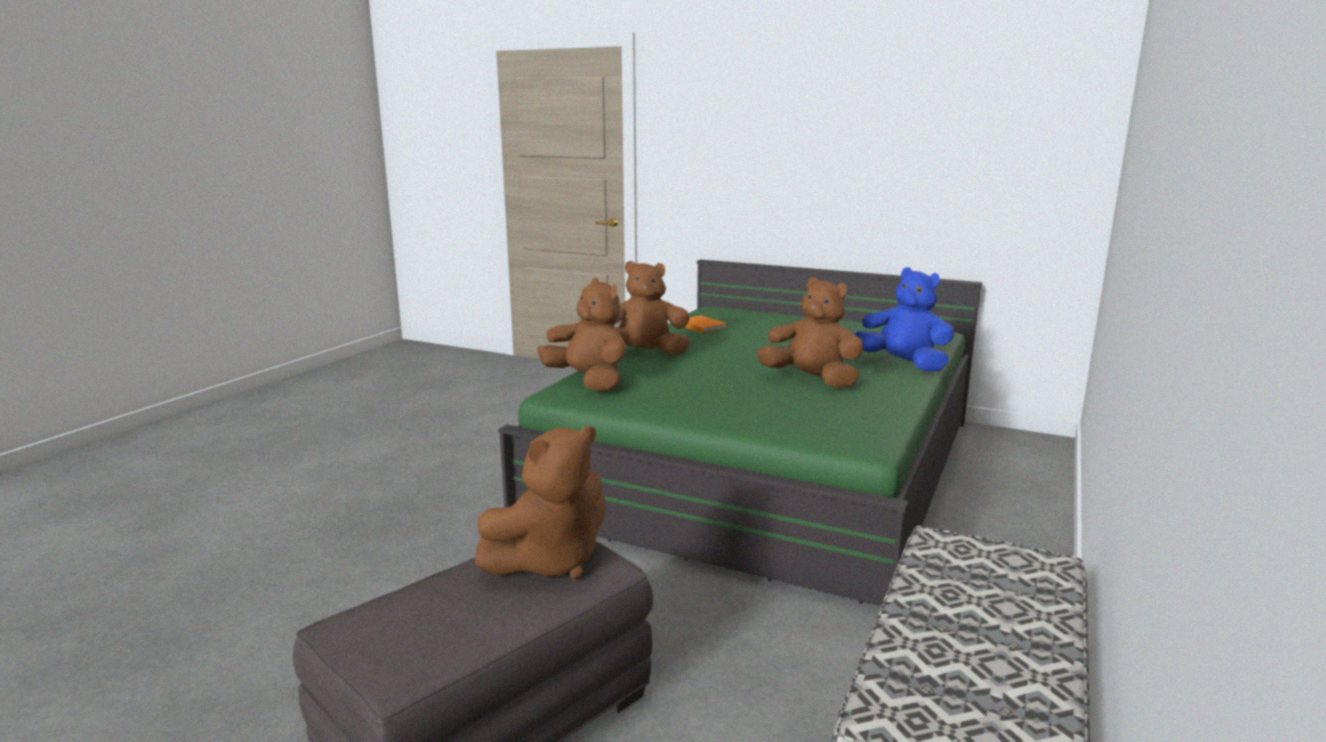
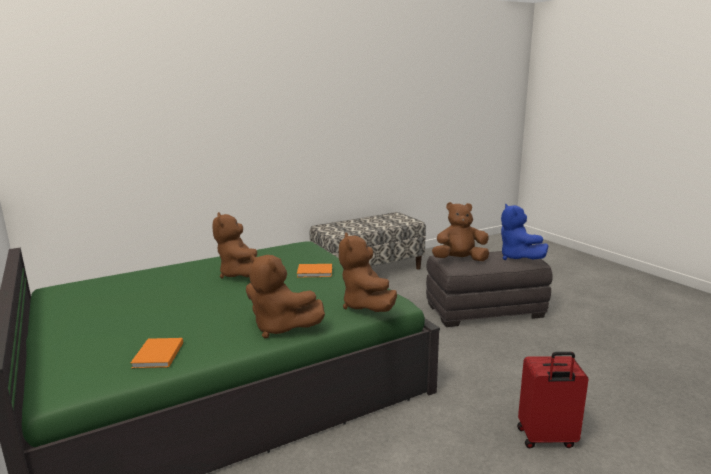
camera: 145 degrees left, 0 degrees up
(355, 518) = (546, 439): none -> red suitcase
(727, 404) = (316, 272): none -> orange book
(903, 364) = (166, 272): blue plush toy -> blue plush toy (517, 257)

